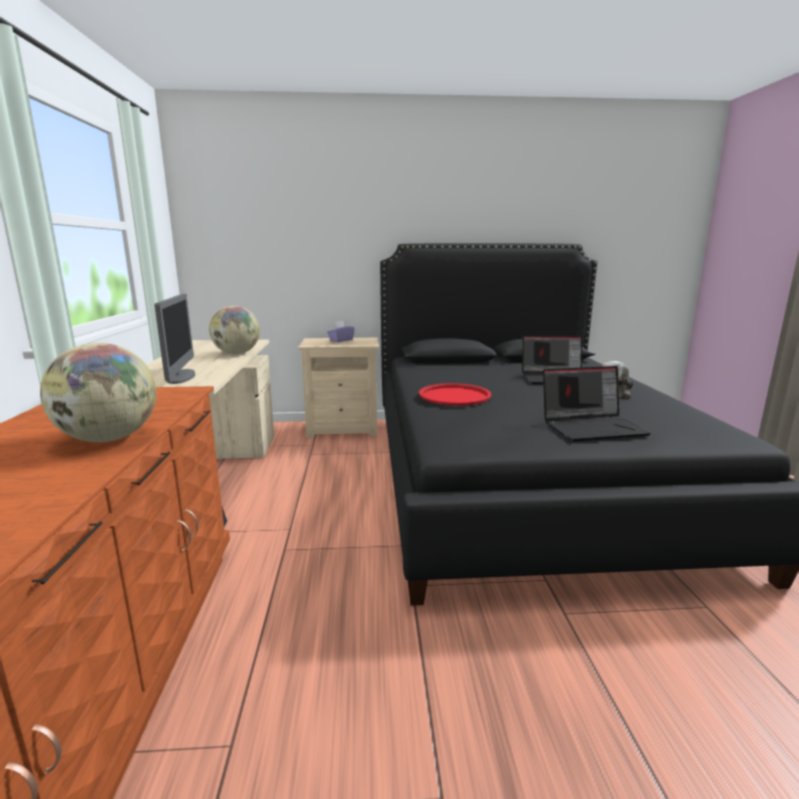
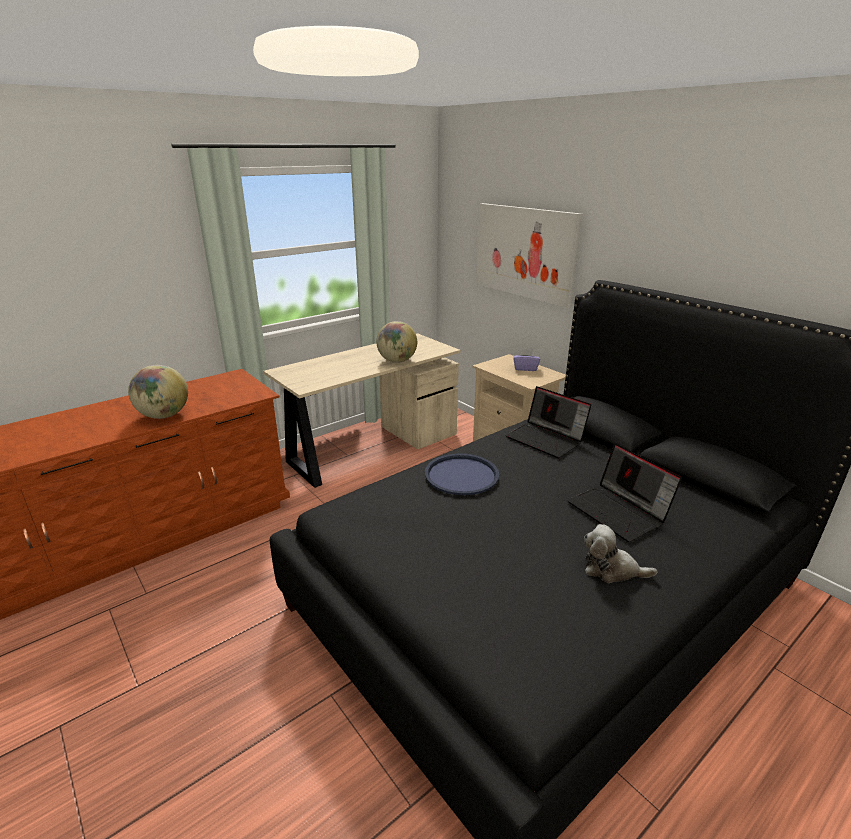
camera: 55 degrees right, 10 degrees up
(181, 377) = (316, 374): monitor -> none
(307, 234) = (525, 252): none -> picture
(454, 395) = (461, 475): red tray -> blue tray
(592, 427) = (455, 575): laptop -> laptop (546, 439)

